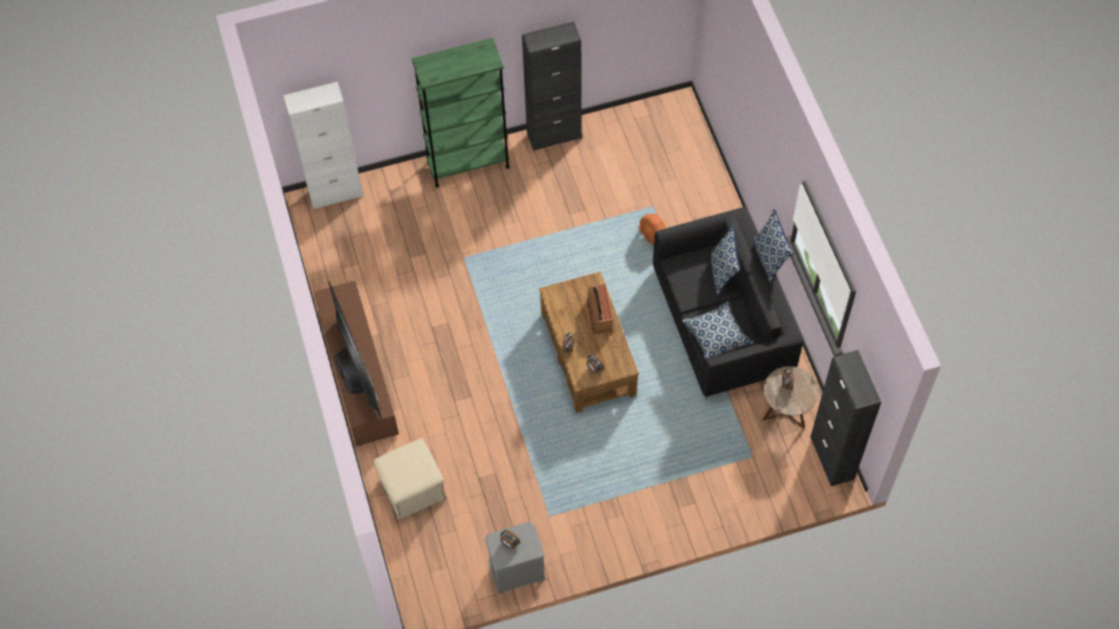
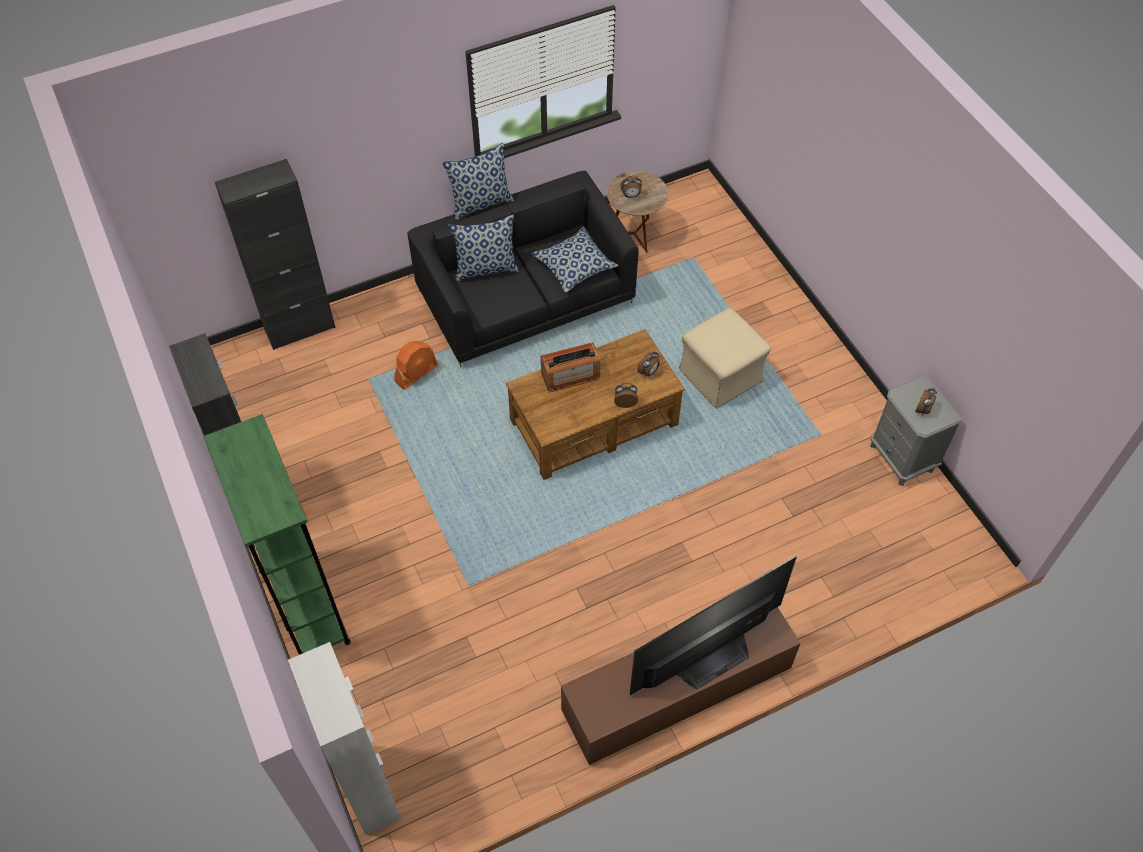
camera: 100 degrees left, 5 degrees down
(412, 489) = (830, 589): beige ottoman -> beige ottoman (721, 376)
(832, 458) = (678, 194): black cabinet -> black cabinet (300, 328)

